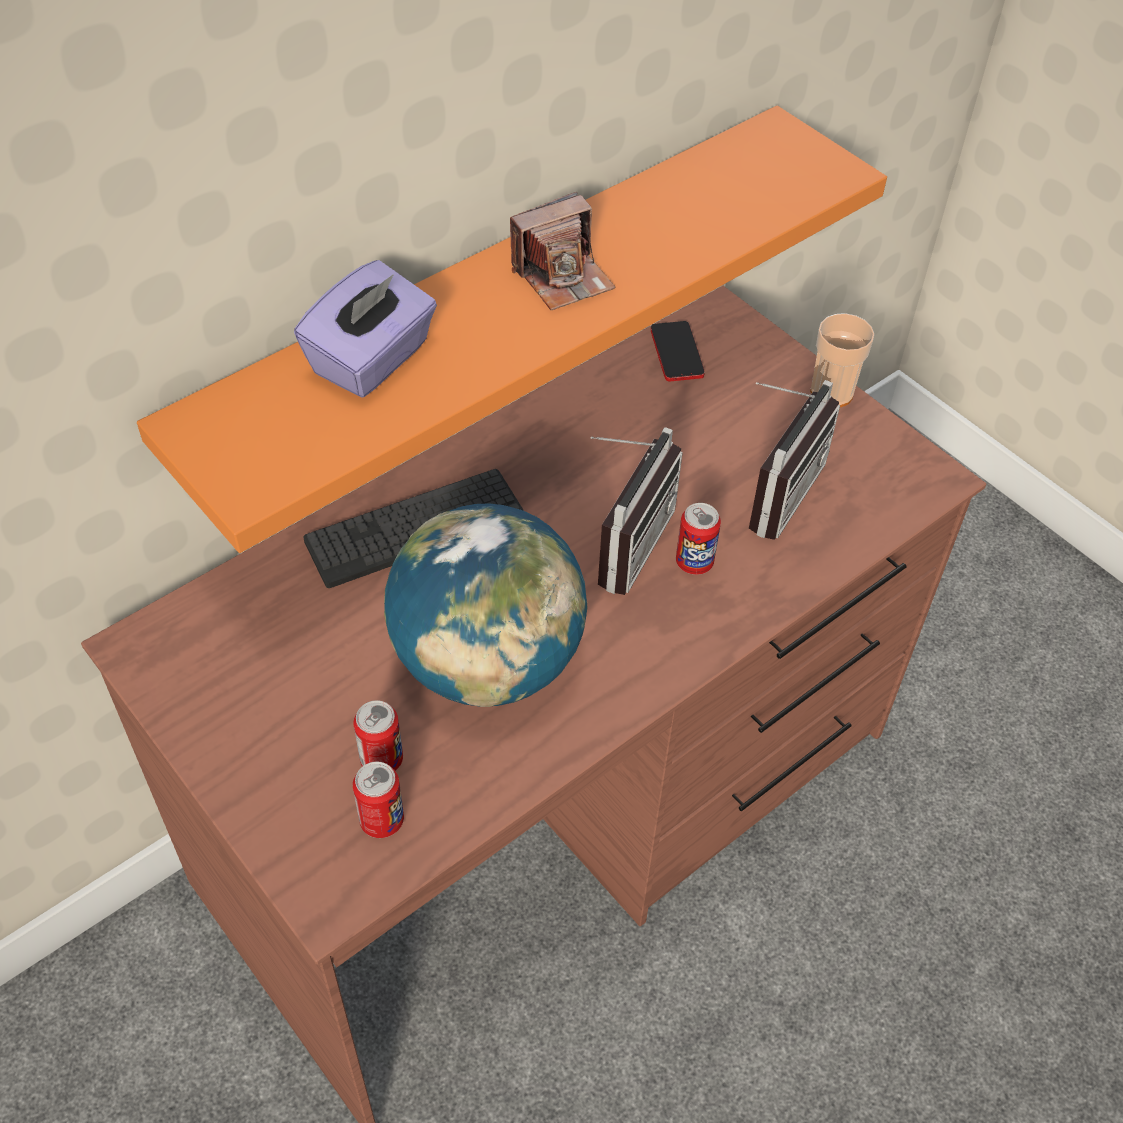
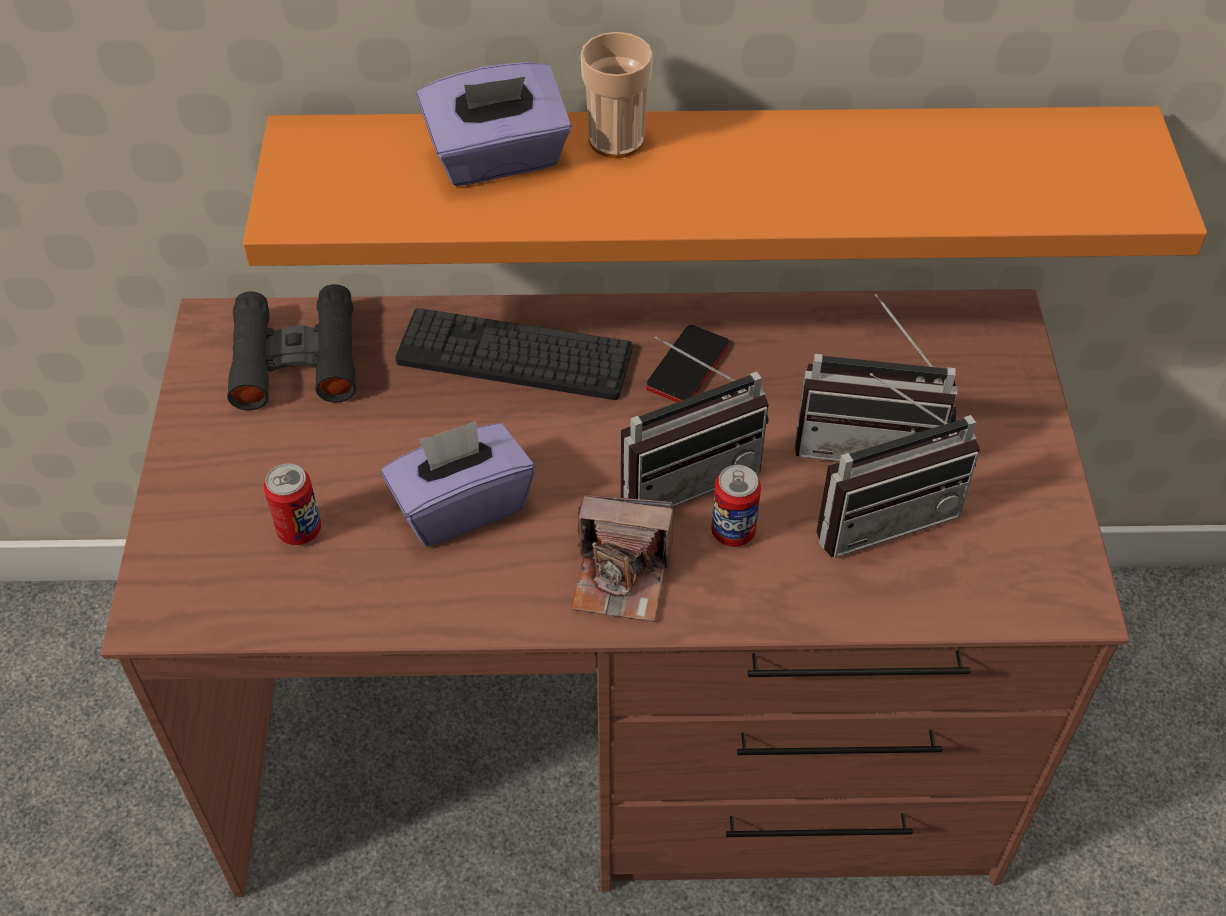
camera: 40 degrees right, 0 degrees up
(238, 632) = (295, 358): none -> black binoculars
(382, 820) = (252, 578): can -> none
(487, 663) = (461, 505): globe -> purple tissue box
(562, 277) = (745, 169): camera -> camera (621, 577)
(676, 353) = (916, 329): phone -> phone (687, 366)
(719, 447) = (868, 441): none -> radio
(831, 393) = (1044, 453): cup -> cup (616, 140)

